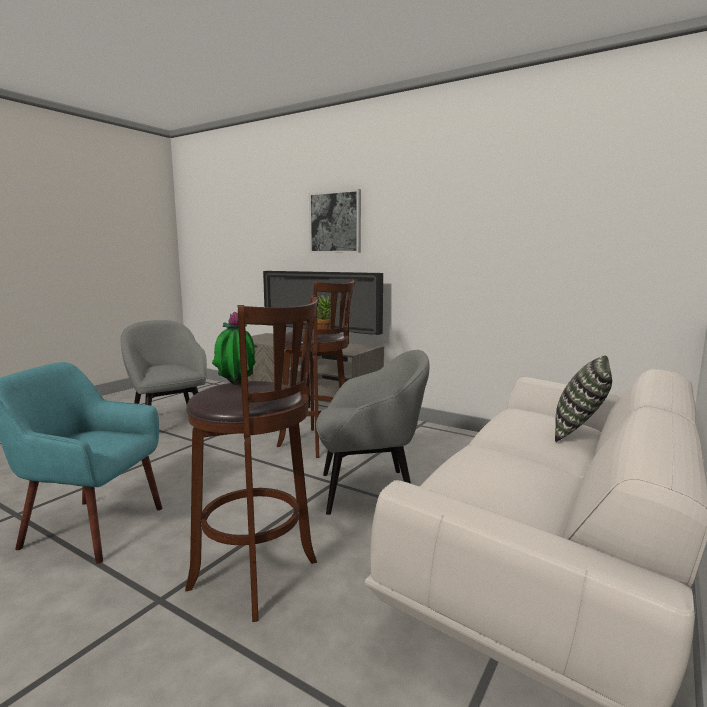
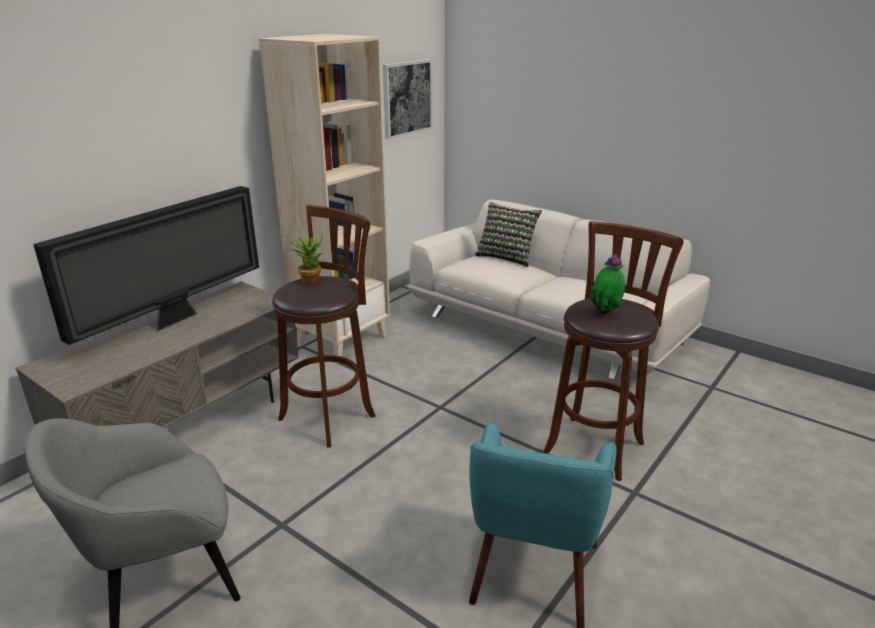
camera: 85 degrees left, 15 degrees up
(335, 222) = (123, 123): picture -> picture (406, 98)
(369, 490) = (459, 388): grey armchair -> none
(439, 437) = (342, 340): none -> beige bookcase

